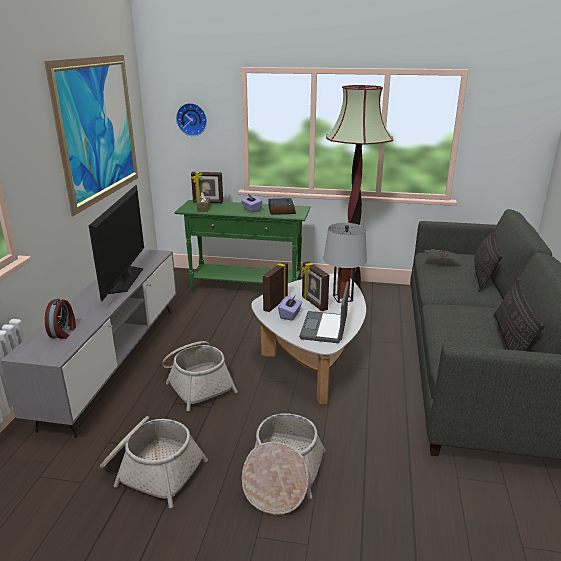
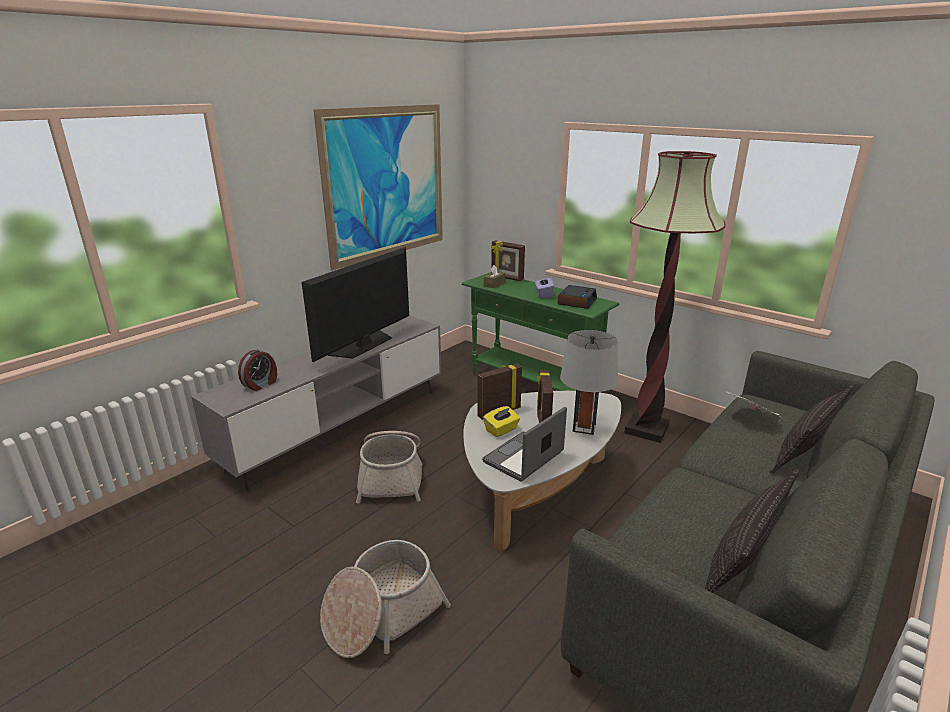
camera: 30 degrees right, 0 degrees up
(152, 469) = (276, 549): basket -> none
(192, 119) = (509, 180): wall clock -> none
(290, 315) = (501, 430): purple tissue box -> yellow tissue box

